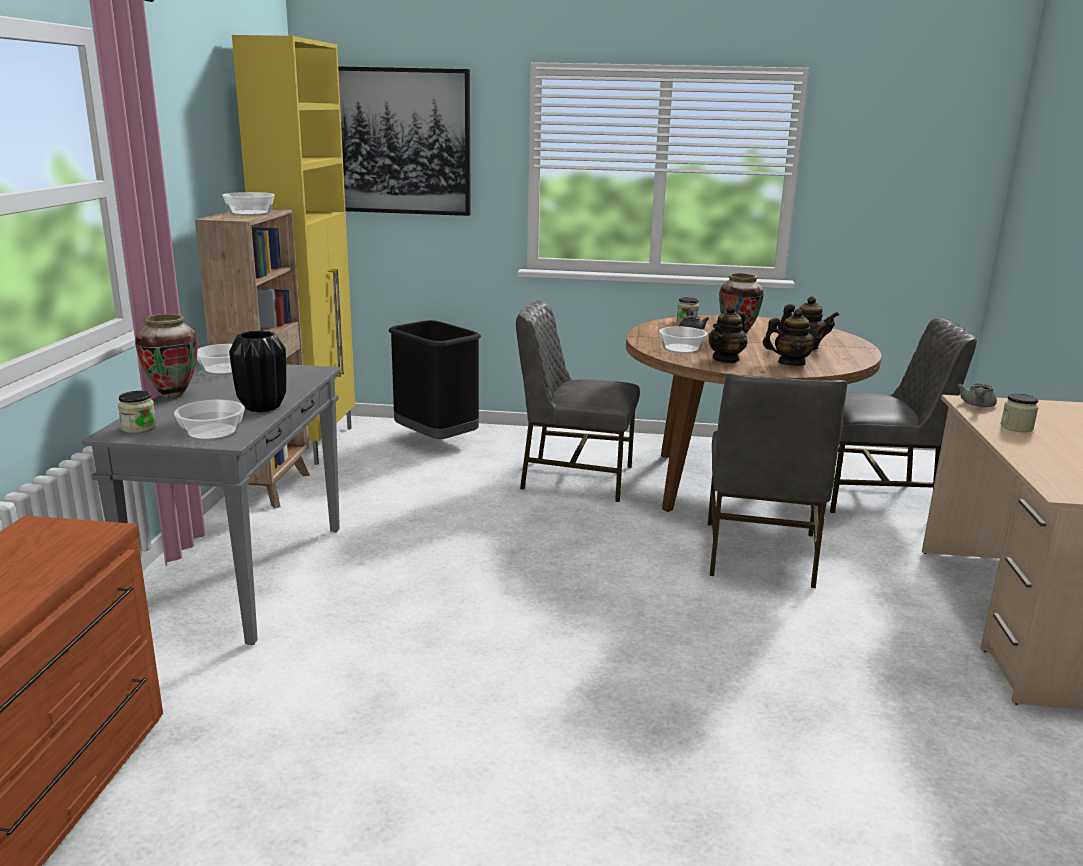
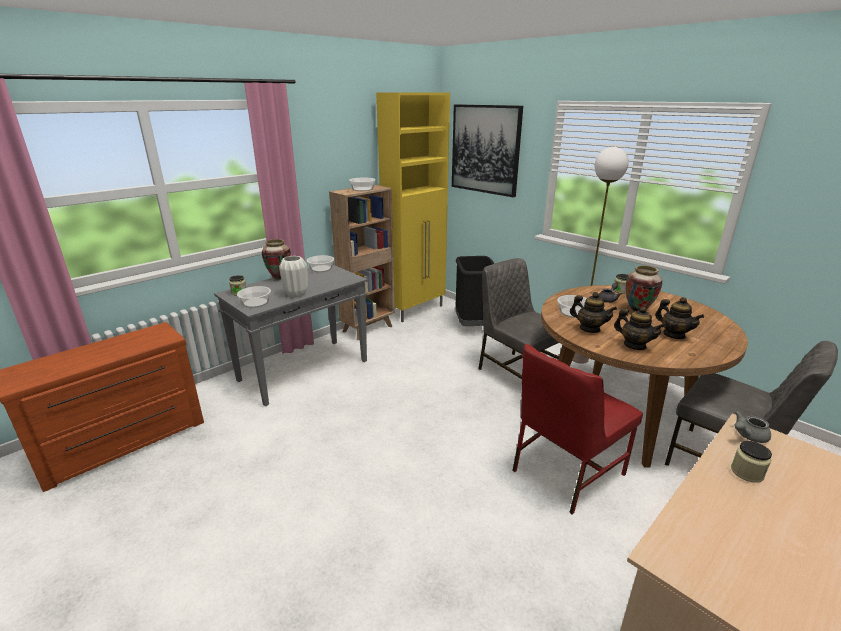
camera: 40 degrees right, 5 degrees up
(263, 407) = (296, 294): black vase -> white vase
(624, 443) = (579, 359): none -> floor lamp
(726, 359) = (589, 329): teapot -> teapot turned 135 degrees counterclockwise
(760, 555) = (565, 472): grey chair -> red chair

